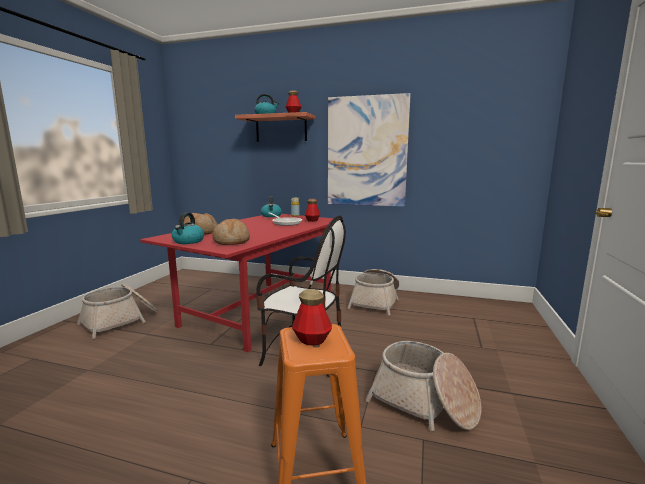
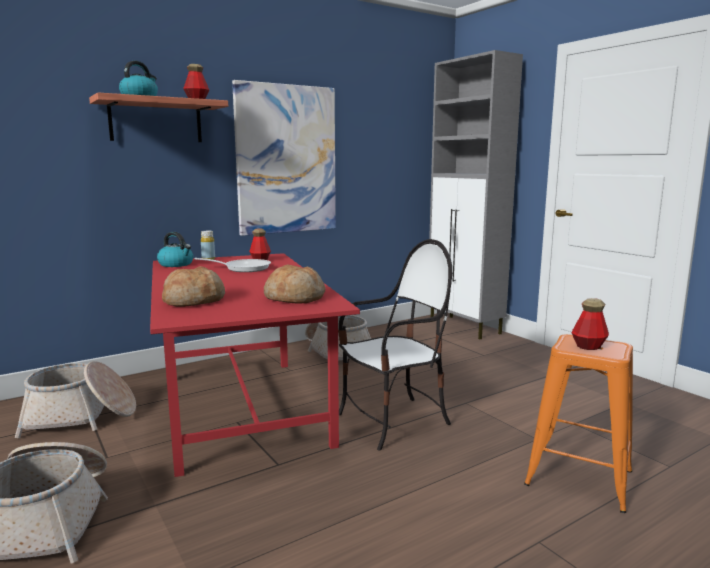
camera: 50 degrees left, 0 degrees up
(188, 241) = (245, 311): kettle -> none
(424, 402) = (532, 404): basket -> basket (81, 417)
(520, 321) = (465, 327): none -> grey cabinet

